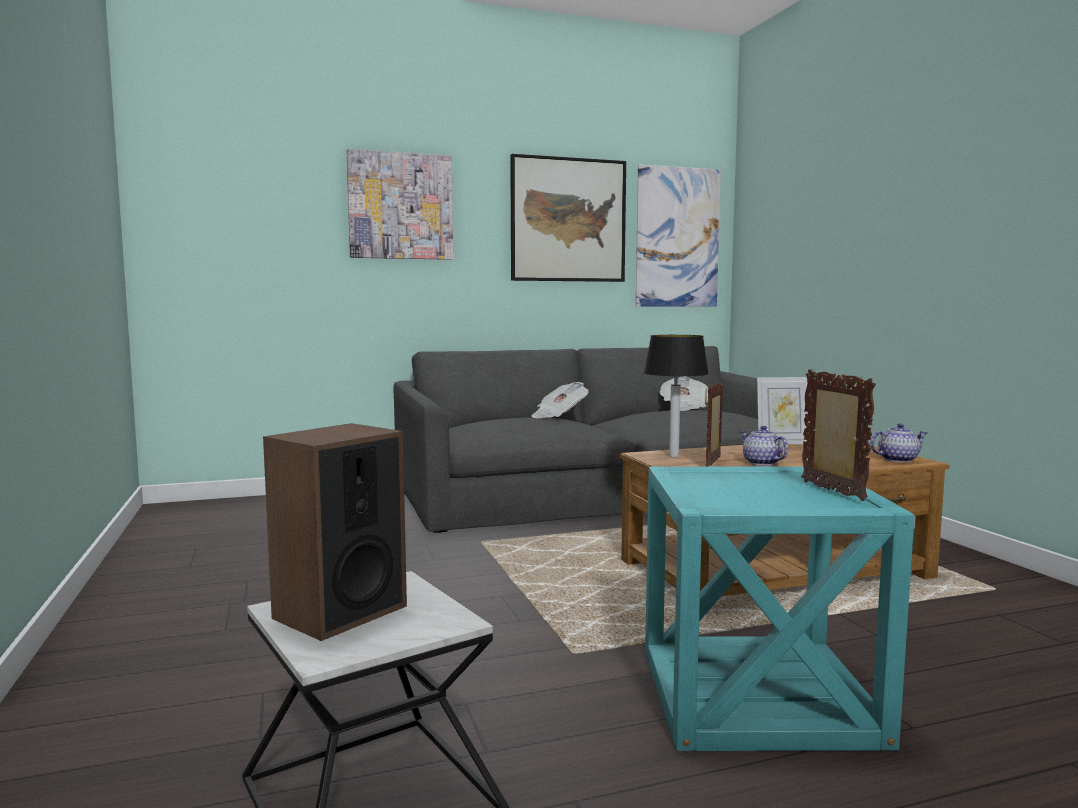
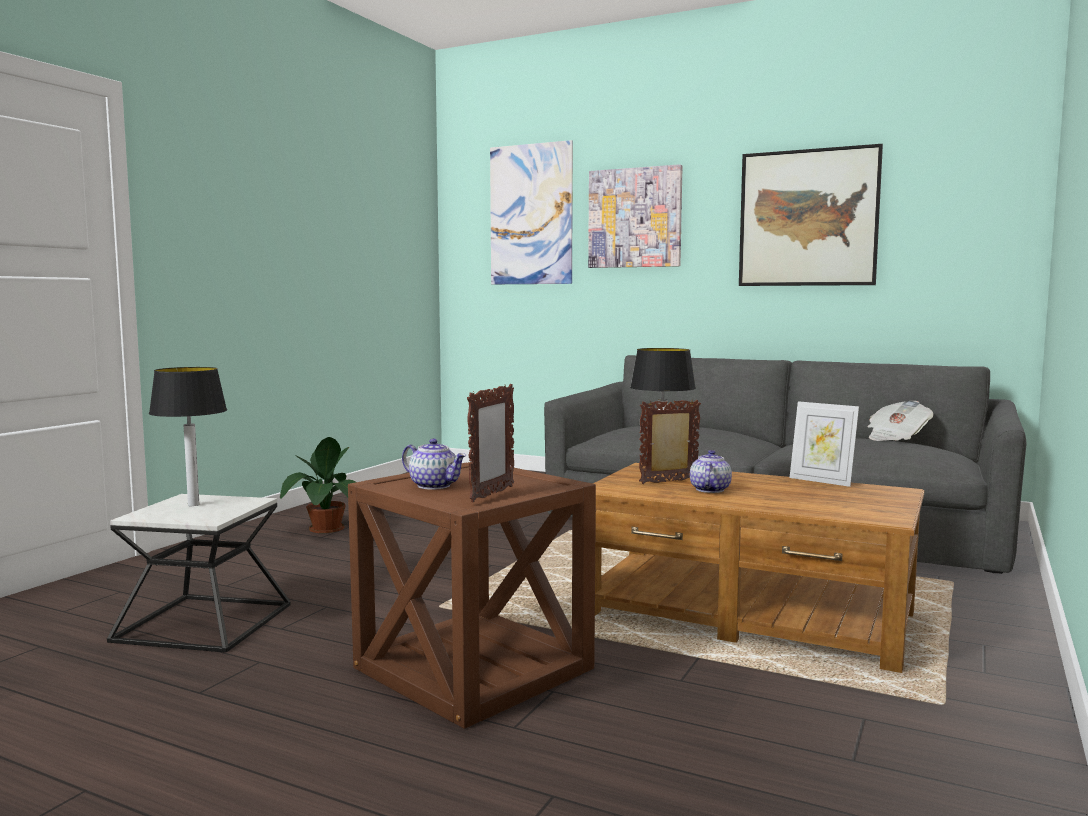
camera: 45 degrees right, 0 degrees up
(203, 619) = (325, 529): none -> potted plant
(339, 612) = (194, 504): speaker -> table lamp
(559, 416) = (725, 429): newspaper -> none
(677, 237) = (959, 228): picture -> picture (531, 214)
(756, 695) = (473, 668): turquoise side table -> brown side table
(897, 460) = (867, 514): teapot -> teapot (435, 485)

